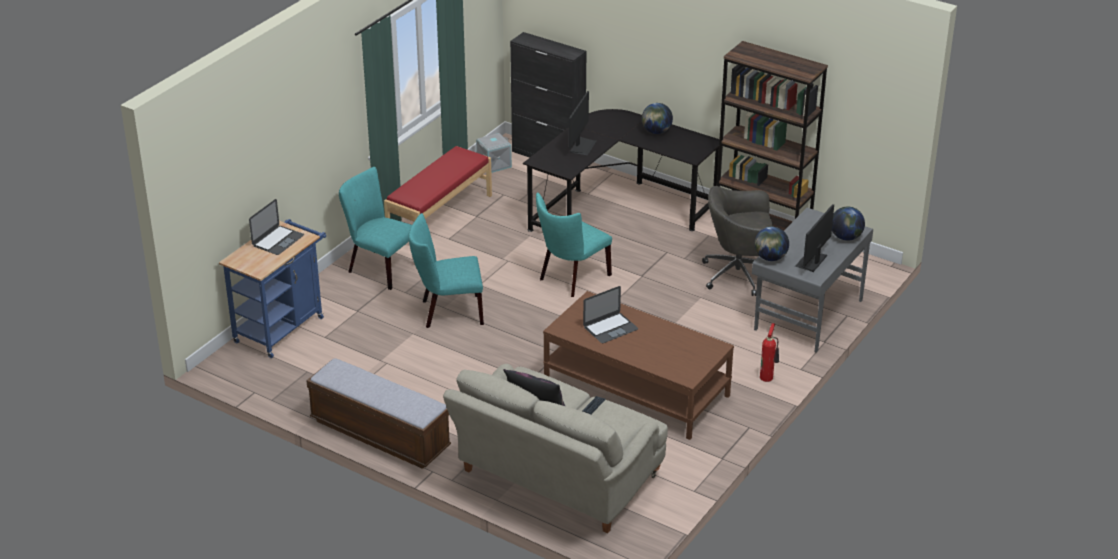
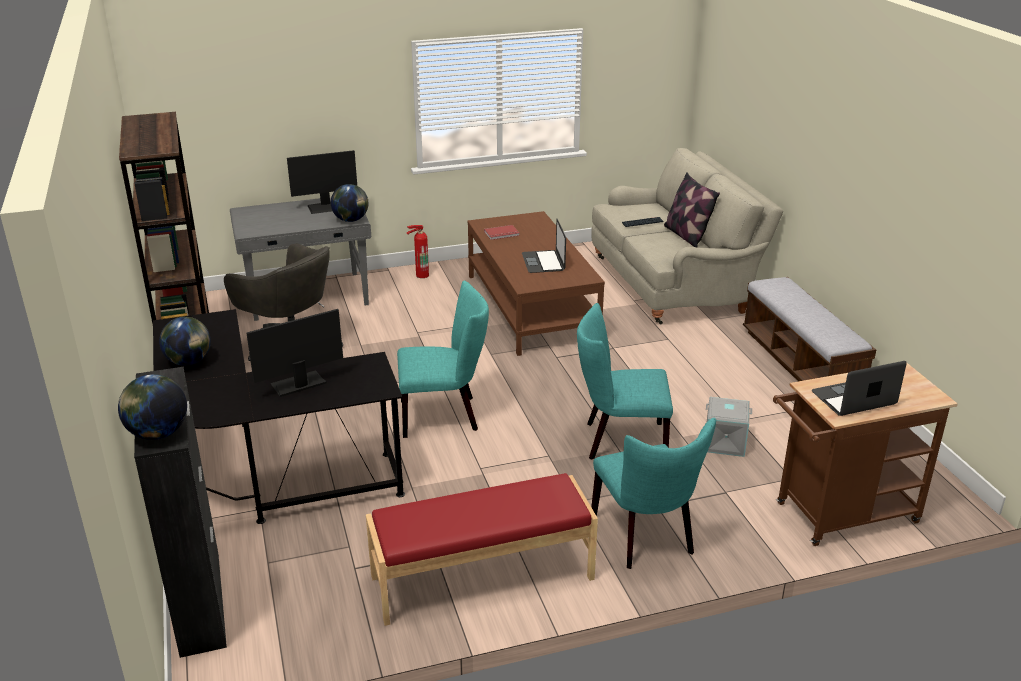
camera: 140 degrees left, 5 degrees down
(282, 327) = (839, 516): blue cart -> brown cart
(448, 312) = (619, 441): turquoise chair -> turquoise chair turned 150 degrees clockwise
(494, 164) = (286, 636): grey storage box -> grey storage box (724, 443)
(610, 328) = (543, 262): laptop -> laptop turned 105 degrees counterclockwise
(683, 342) = (502, 234): none -> red book
(846, 237) = (264, 210): globe -> globe (157, 433)

